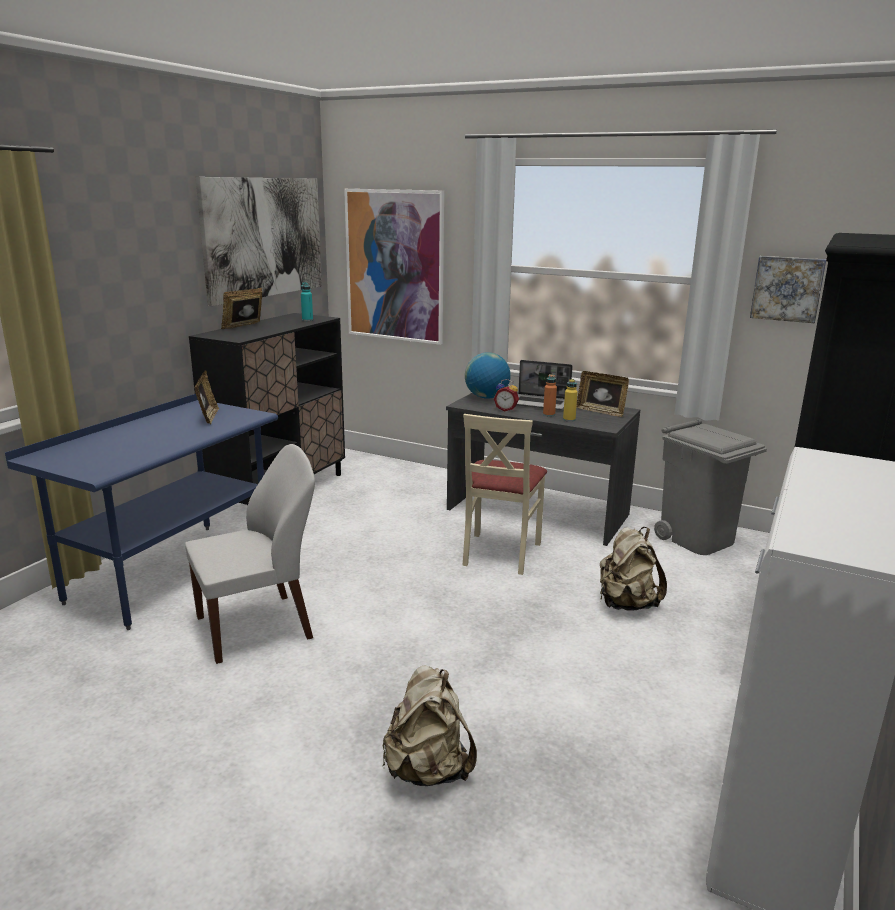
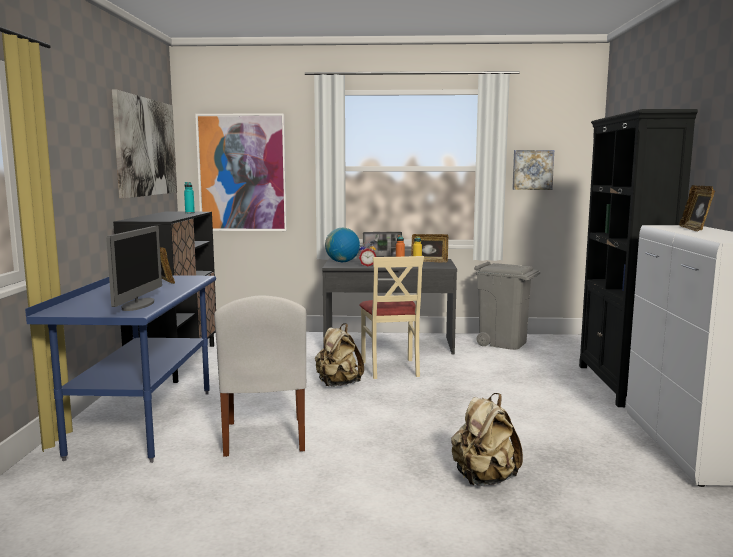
camera: 25 degrees left, 10 degrees down
(122, 459) = (138, 305): none -> monitor
(244, 327) = (147, 216): picture frame -> picture frame (695, 229)
(258, 627) = (264, 438): white chair -> white chair turned 135 degrees clockwise
(626, 604) = (501, 379): beige backpack -> beige backpack (338, 384)

